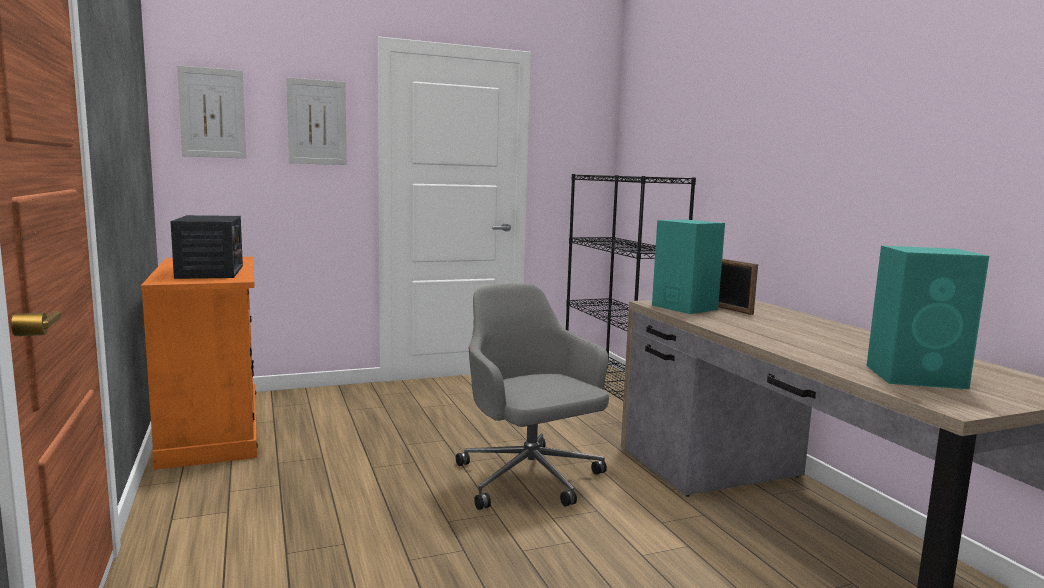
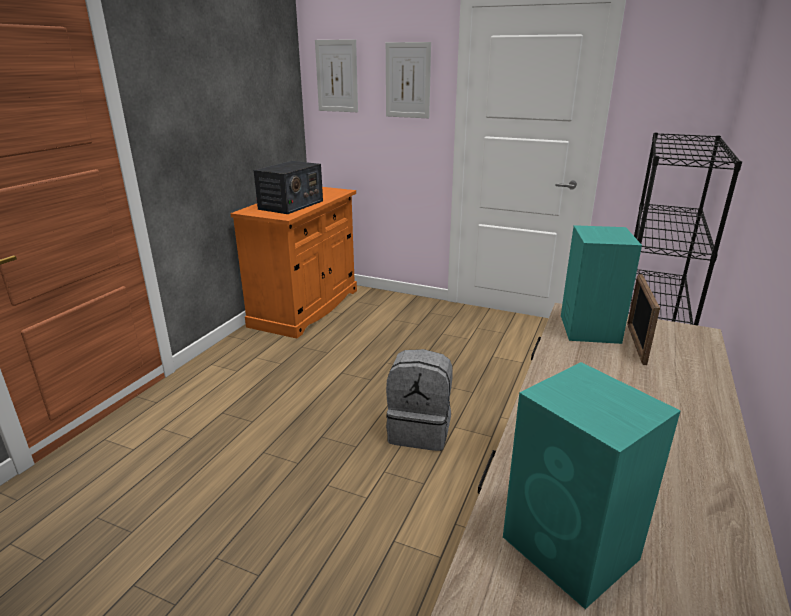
camera: 45 degrees right, 15 degrees up
(530, 479) = (420, 430): grey office chair -> grey backpack

